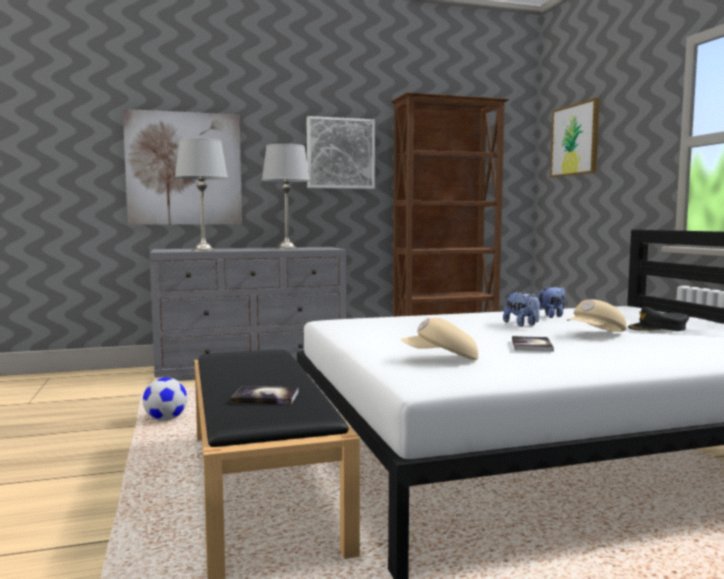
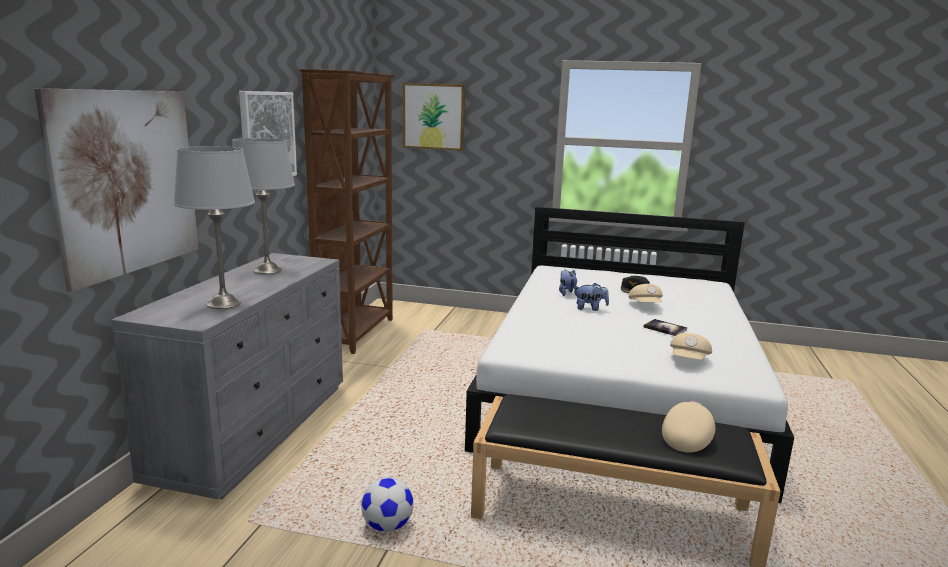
camera: 60 degrees left, 10 degrees up
(265, 397) = (687, 437): book -> beige cap

